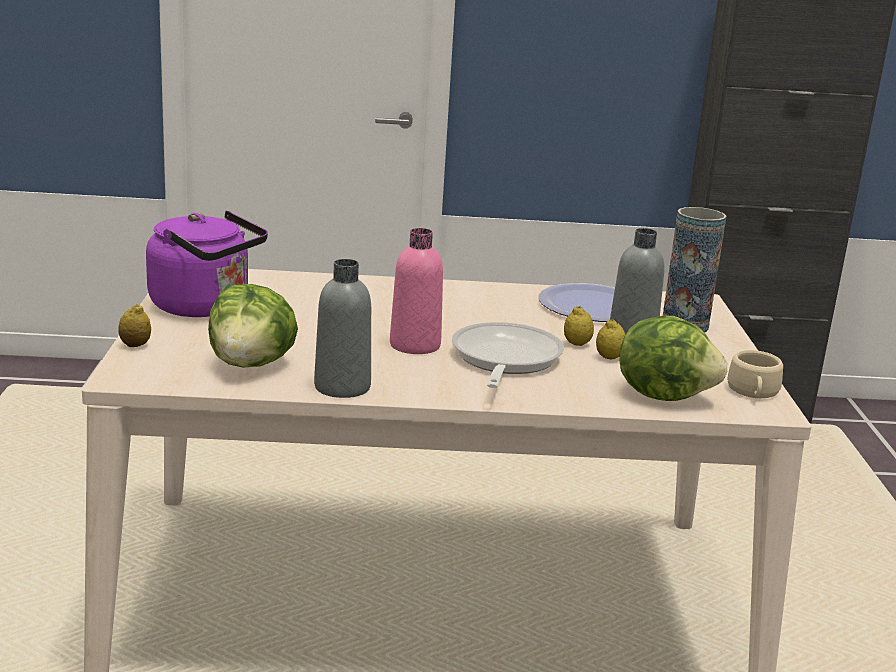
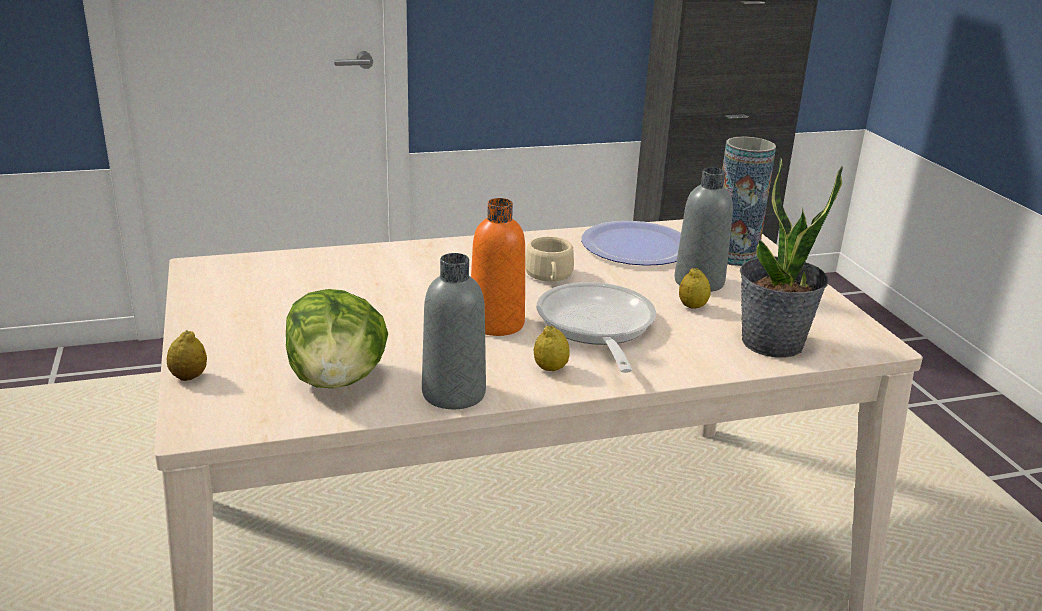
camera: 15 degrees left, 5 degrees up
(205, 307) = (243, 310): purple kettle -> none
(415, 345) = (496, 324): pink bottle -> orange bottle
(577, 344) = (652, 295): lemon -> lemon (550, 368)
(664, 394) = (772, 343): lettuce -> potted plant
(753, 392) = (847, 326): beige cup -> beige cup (549, 276)

